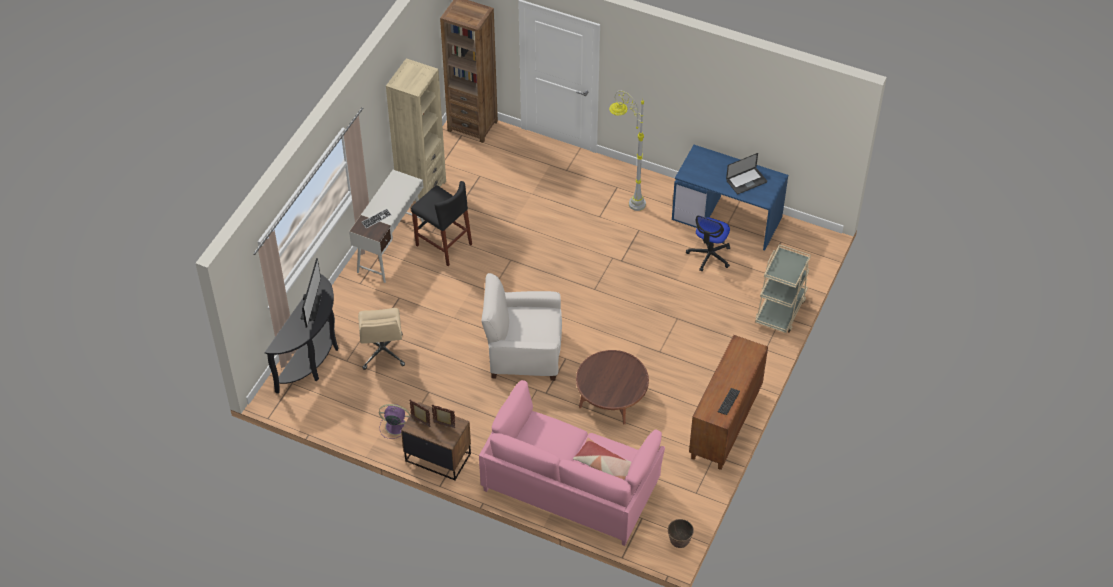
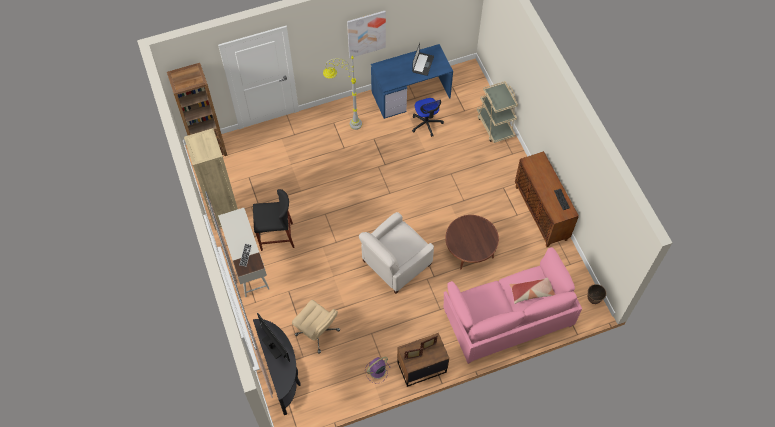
camera: 45 degrees left, 10 degrees up
(695, 98) = (366, 33): none -> picture

